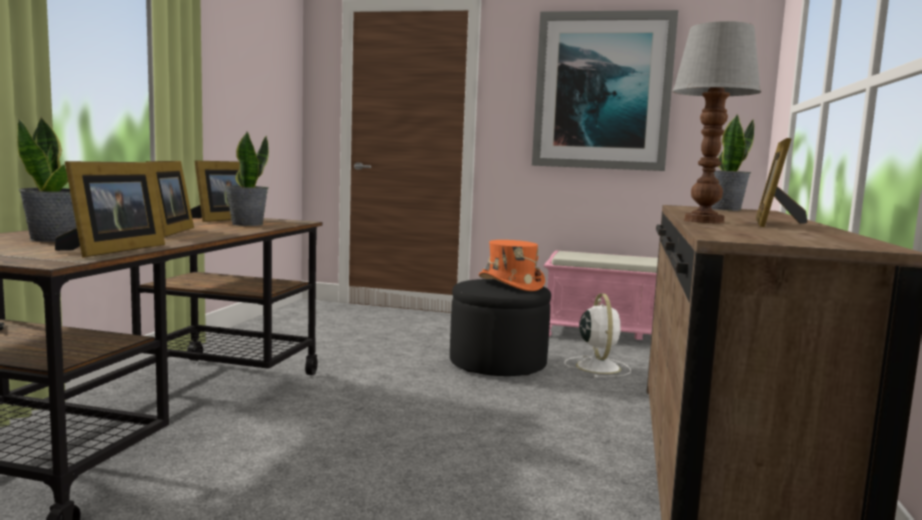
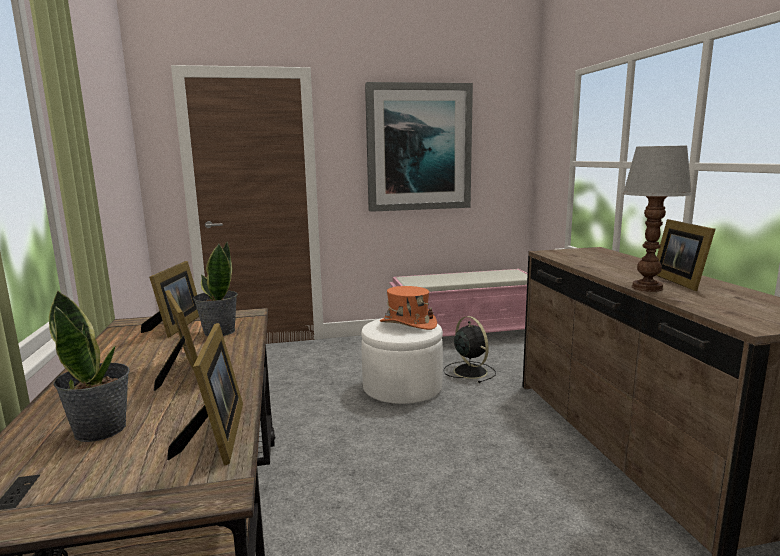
camera: 25 degrees left, 5 degrees up
(497, 364) = (402, 388): black ottoman -> white ottoman
(597, 366) = (469, 371): white fan -> black fan
(724, 209) = (579, 253): potted plant -> none

